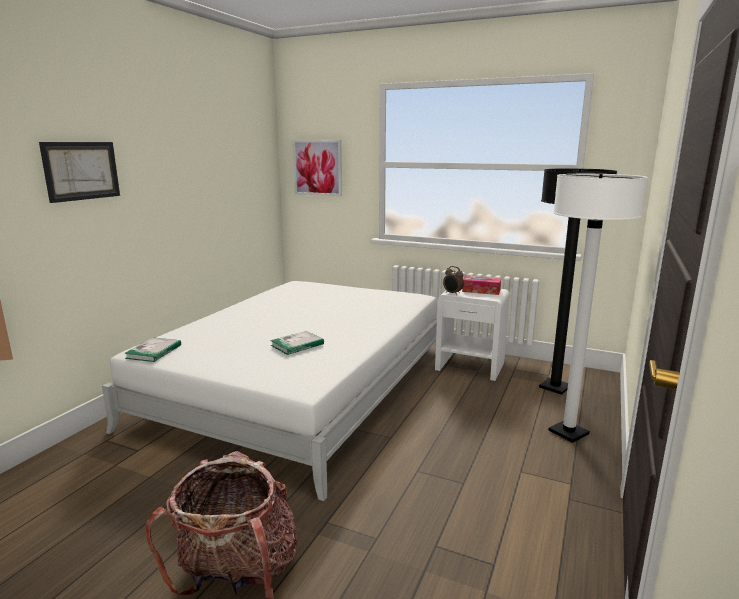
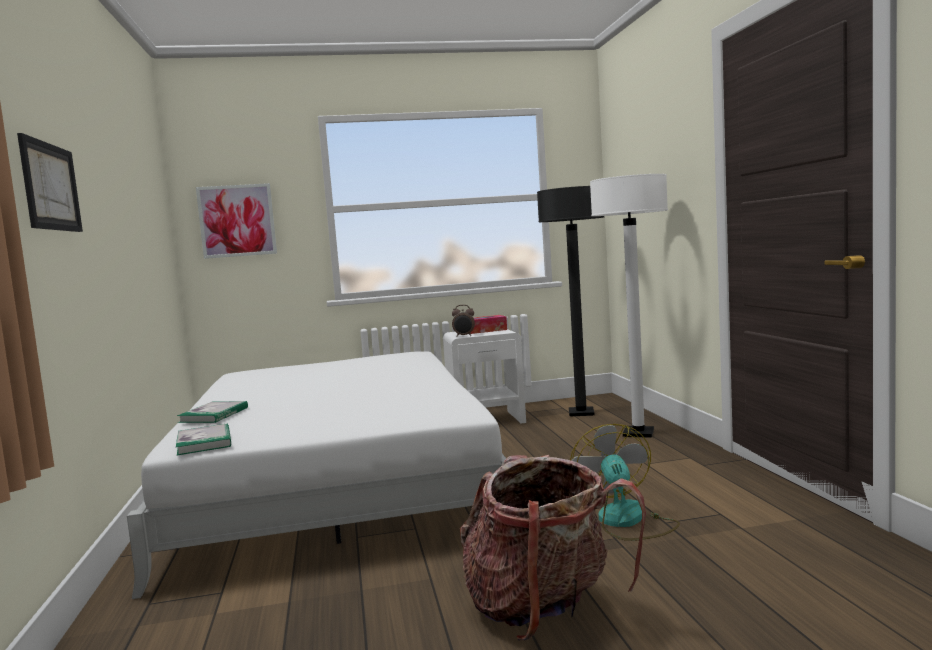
camera: 35 degrees left, 10 degrees down
(297, 345) = (378, 398): book -> book (214, 415)
(410, 527) = (627, 521): none -> fan

